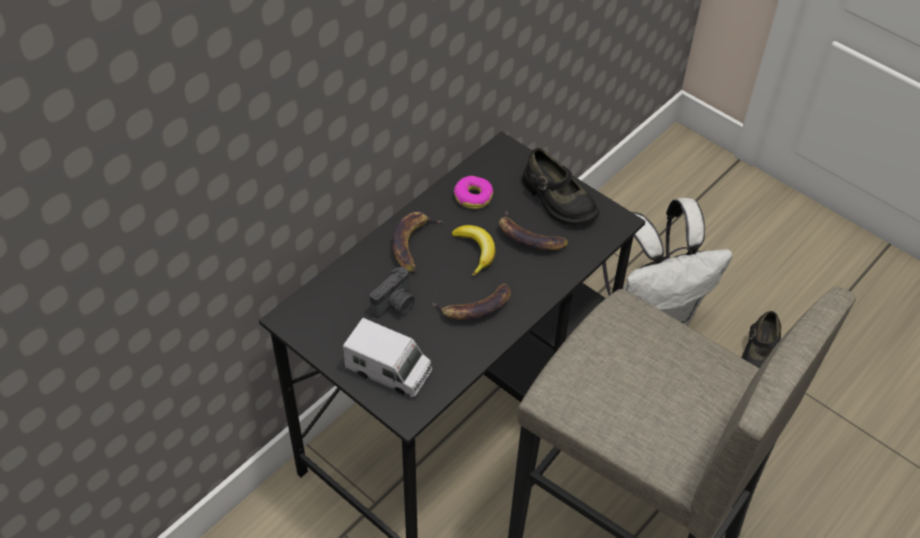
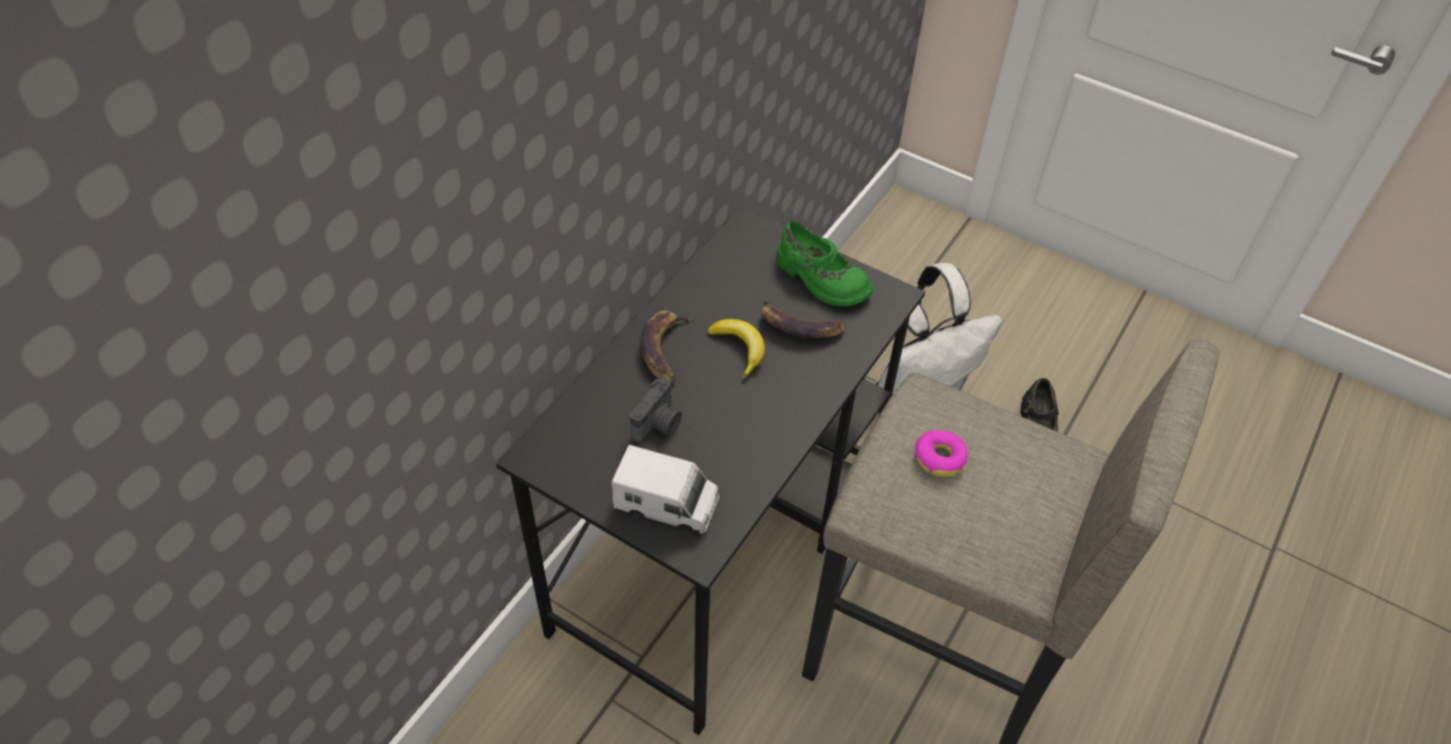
camera: 10 degrees left, 0 degrees up
(473, 197) = (723, 286): donut -> donut (939, 458)
(475, 308) = (753, 416): banana -> none
(557, 200) = (821, 279): black shoe -> green shoe

